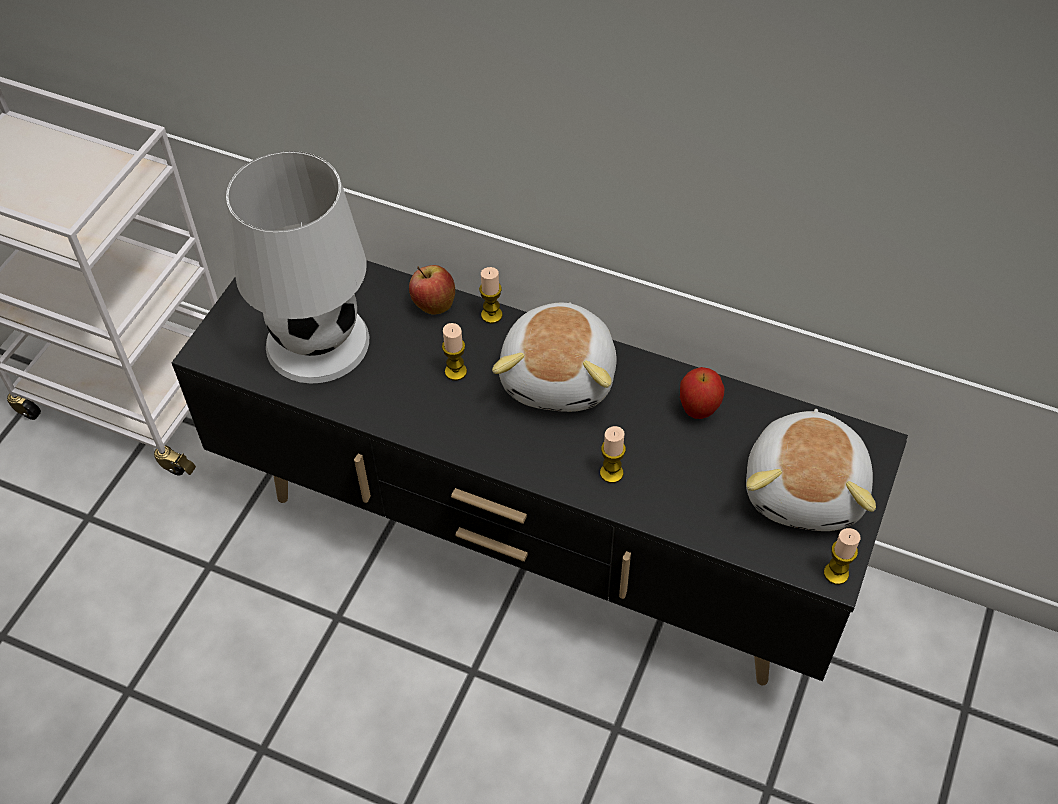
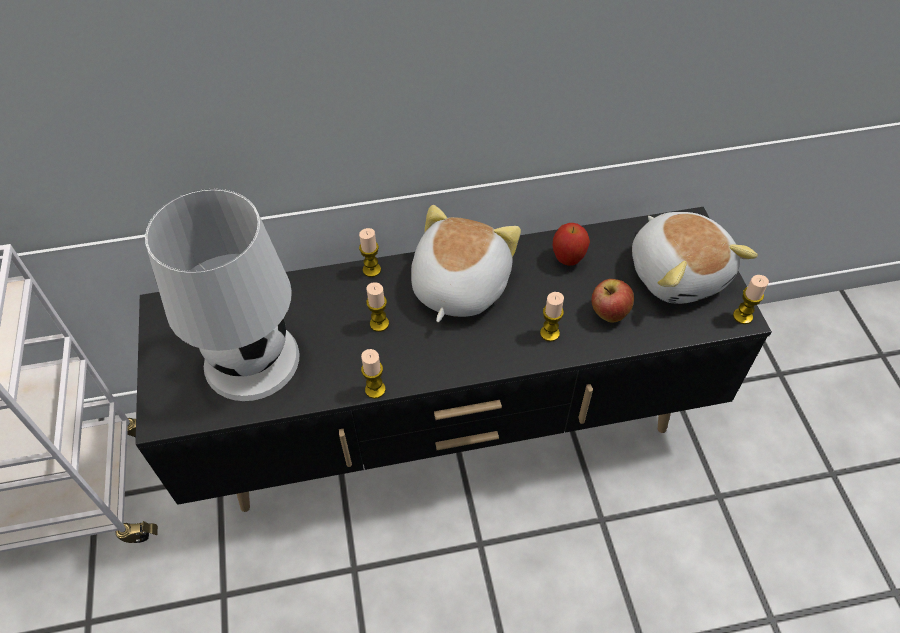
camera: 35 degrees left, 0 degrees up
(401, 431) = (375, 389): none -> candle
(433, 305) = (321, 284): apple -> apple (608, 314)
(560, 376) = (457, 286): plush toy -> plush toy turned 135 degrees counterclockwise

